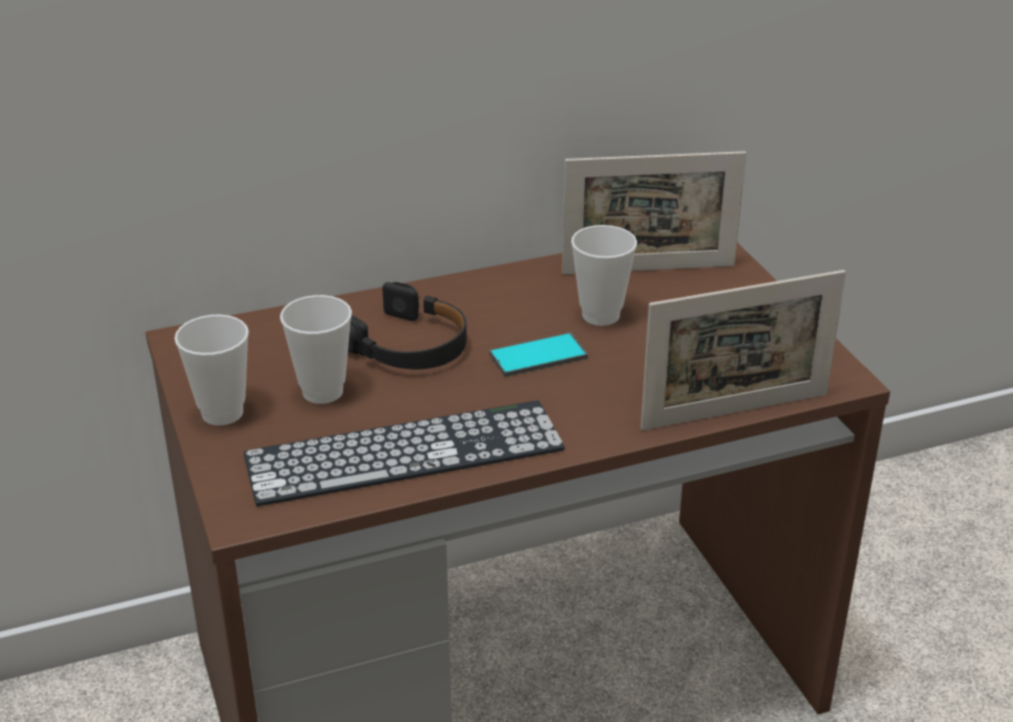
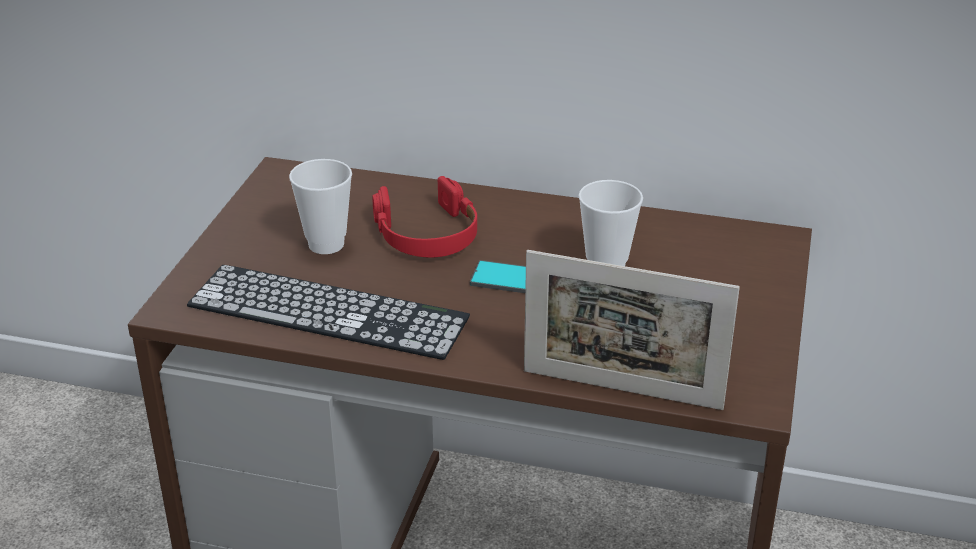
camera: 35 degrees right, 0 degrees up
(222, 413) = (244, 233): cup -> none
(408, 345) = (427, 234): black headphones -> red headphones
(648, 269) = (695, 245): picture frame -> none

